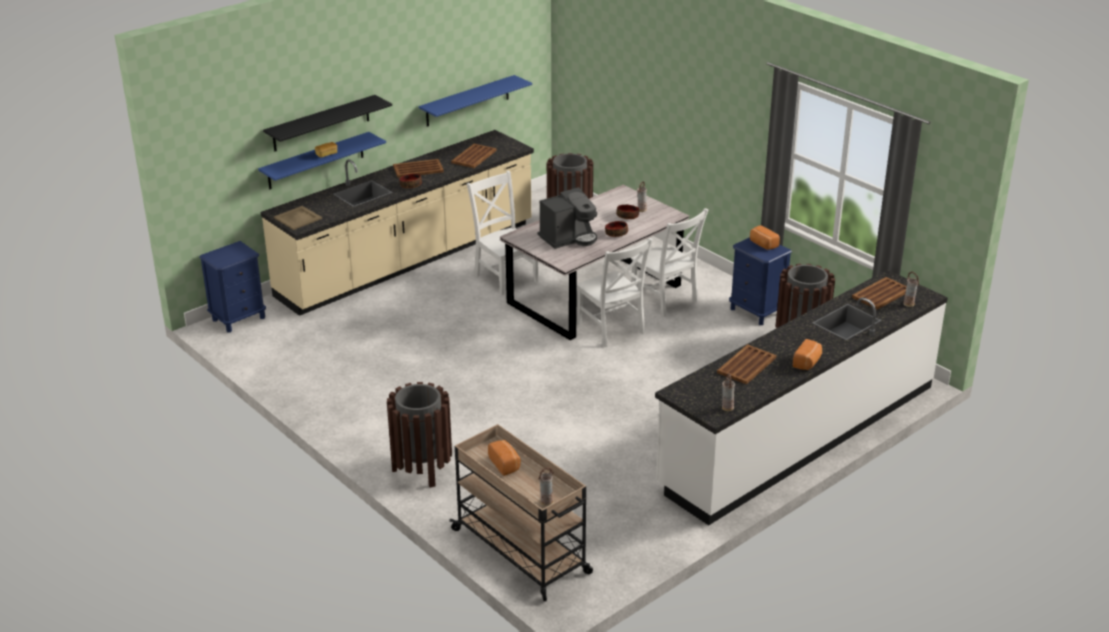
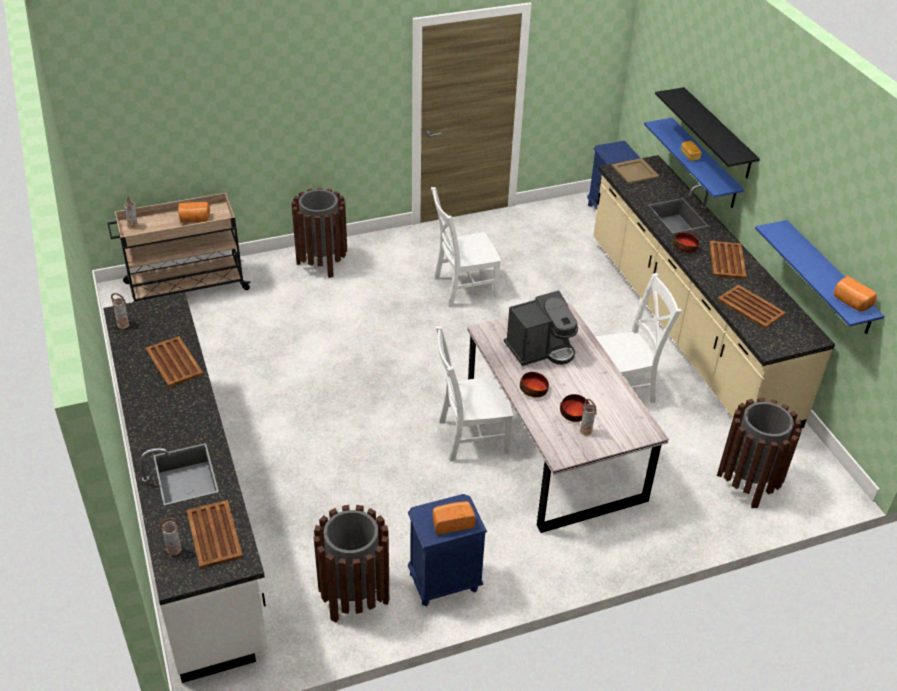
camera: 110 degrees right, 10 degrees up
(568, 238) = (540, 349): coffee machine -> coffee machine turned 105 degrees counterclockwise
(666, 300) = (511, 505): white chair -> white chair (462, 288)
(807, 362) = (141, 406): bread -> bread (850, 302)

